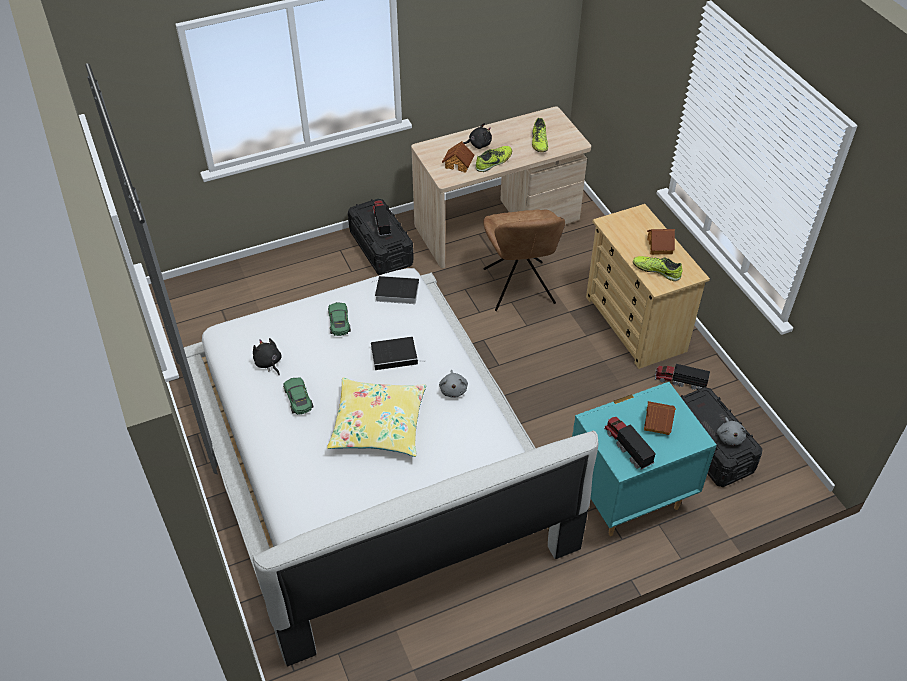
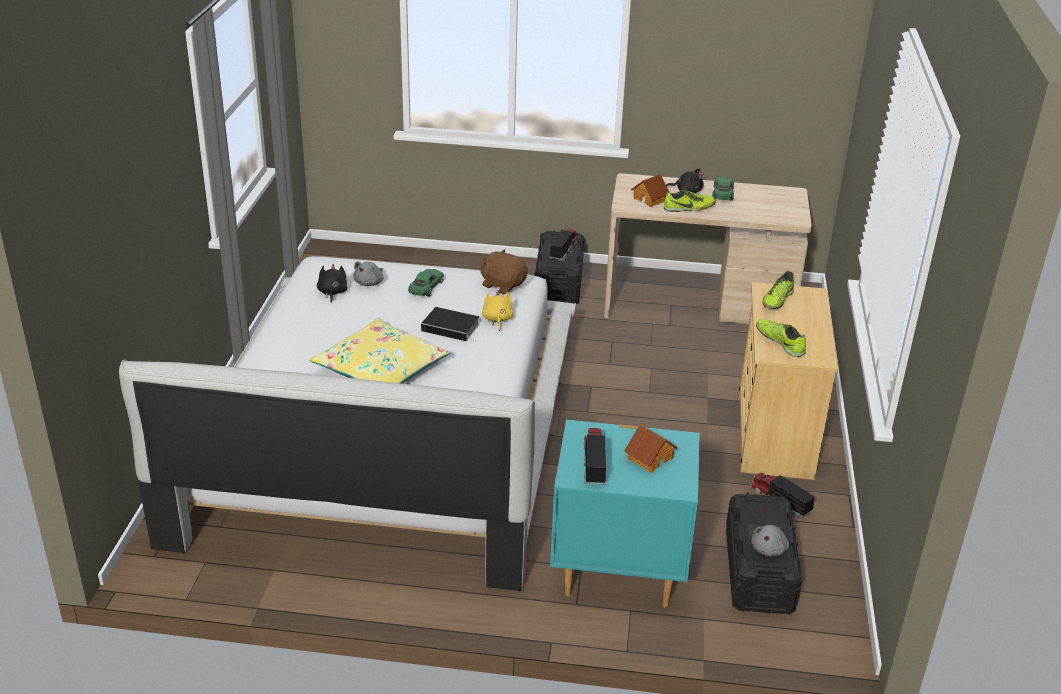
camera: 30 degrees right, 15 degrees down
(298, 399) = (330, 325): green toy car -> green toy car (723, 193)
(395, 292) = (503, 285): book -> brown plush toy
(421, 330) = (497, 320): none -> yellow plush toy
(453, 389) = (480, 372): grey plush toy -> grey plush toy (370, 283)
(519, 288) = (671, 361): brown chair -> none
(539, 142) = (754, 208): shoe -> shoe (777, 300)
(660, 246) = (806, 325): toy house -> none

